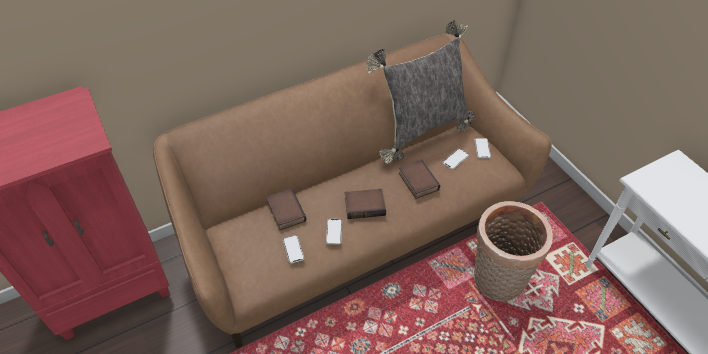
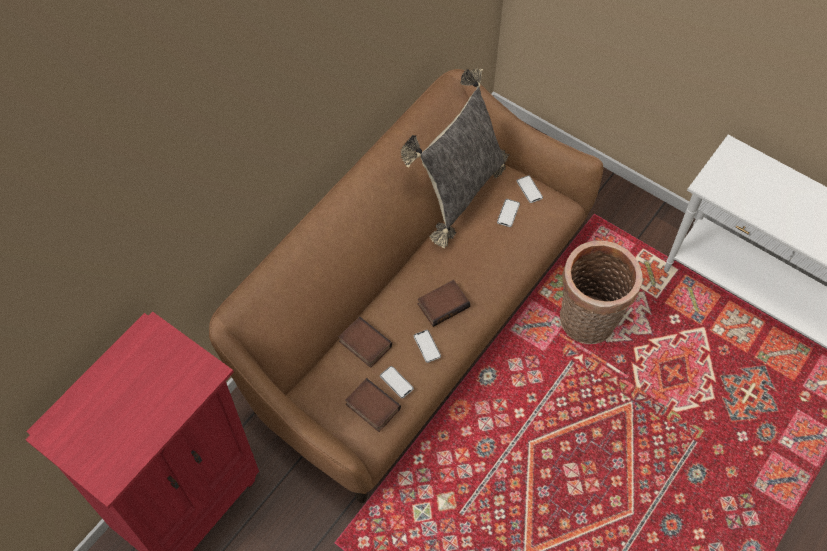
camera: 25 degrees left, 10 degrees up
(417, 181) = (481, 255): book -> book (371, 407)

